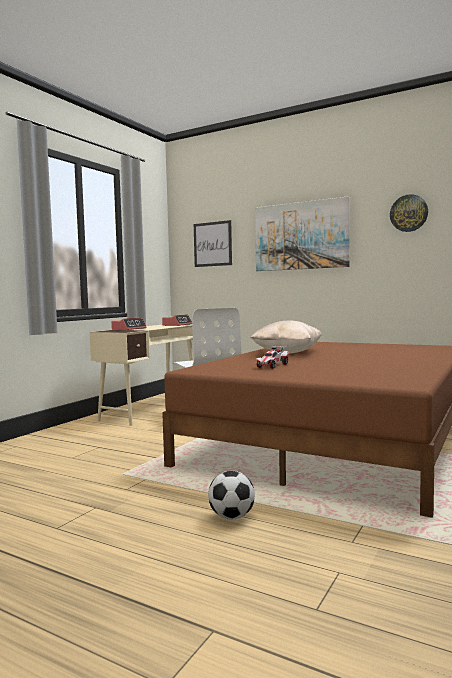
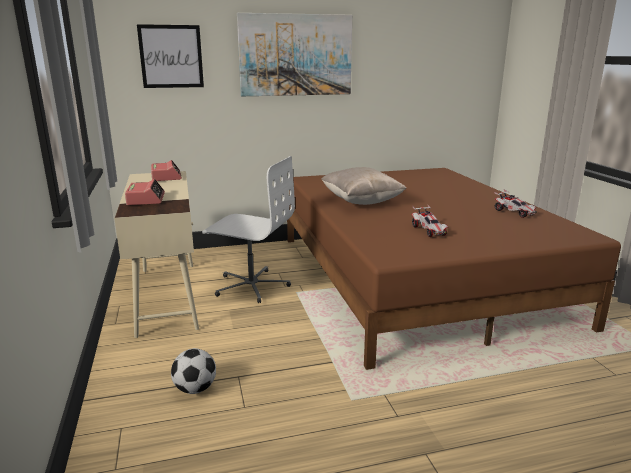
camera: 45 degrees left, 15 degrees up
(232, 517) = (528, 396): football -> football (195, 389)
(397, 368) = (514, 212): none -> toy car
(408, 213) = (406, 41): wall clock -> none

